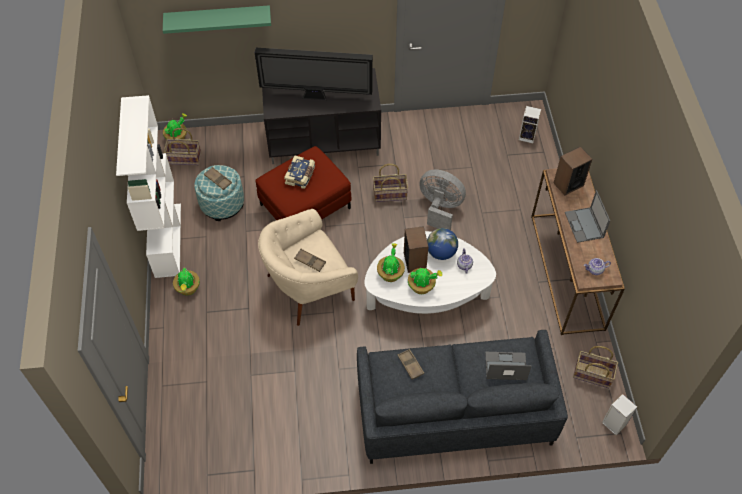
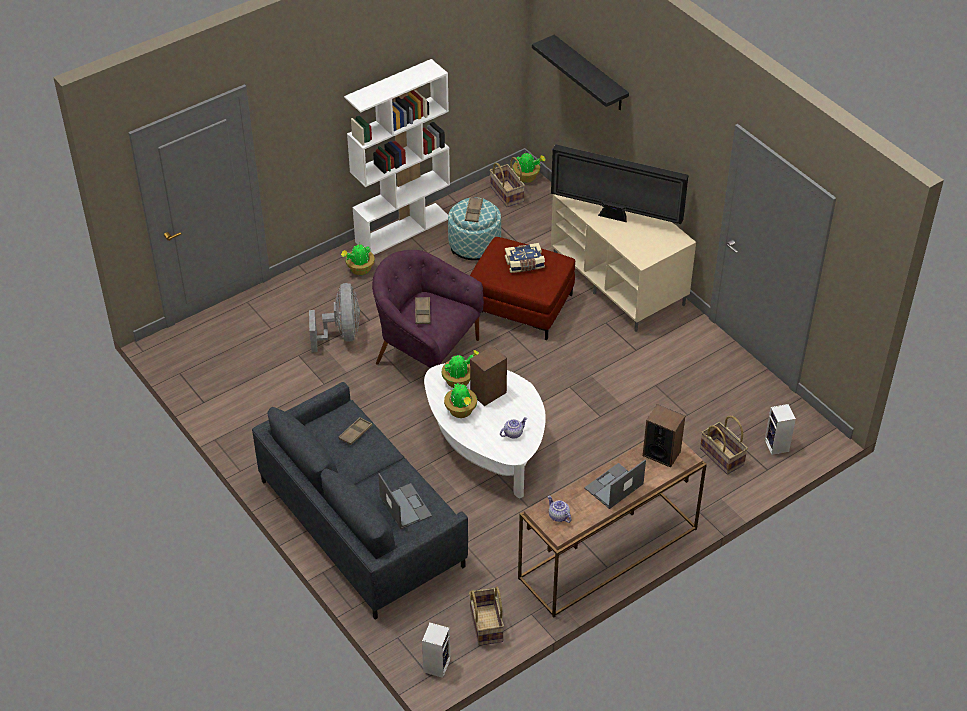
camera: 60 degrees right, 10 degrees down
(218, 18) = (590, 74): green shelf -> black shelf
(309, 287) = (426, 352): beige armchair -> purple armchair
(316, 96) = (615, 216): television -> television turned 45 degrees counterclockwise
(324, 139) = (620, 281): black tv stand -> beige tv stand
(390, 194) = (592, 362): basket -> basket (722, 456)
(440, 208) = (606, 411): grey fan -> grey fan (341, 334)
(441, 252) = (515, 409): globe -> none

